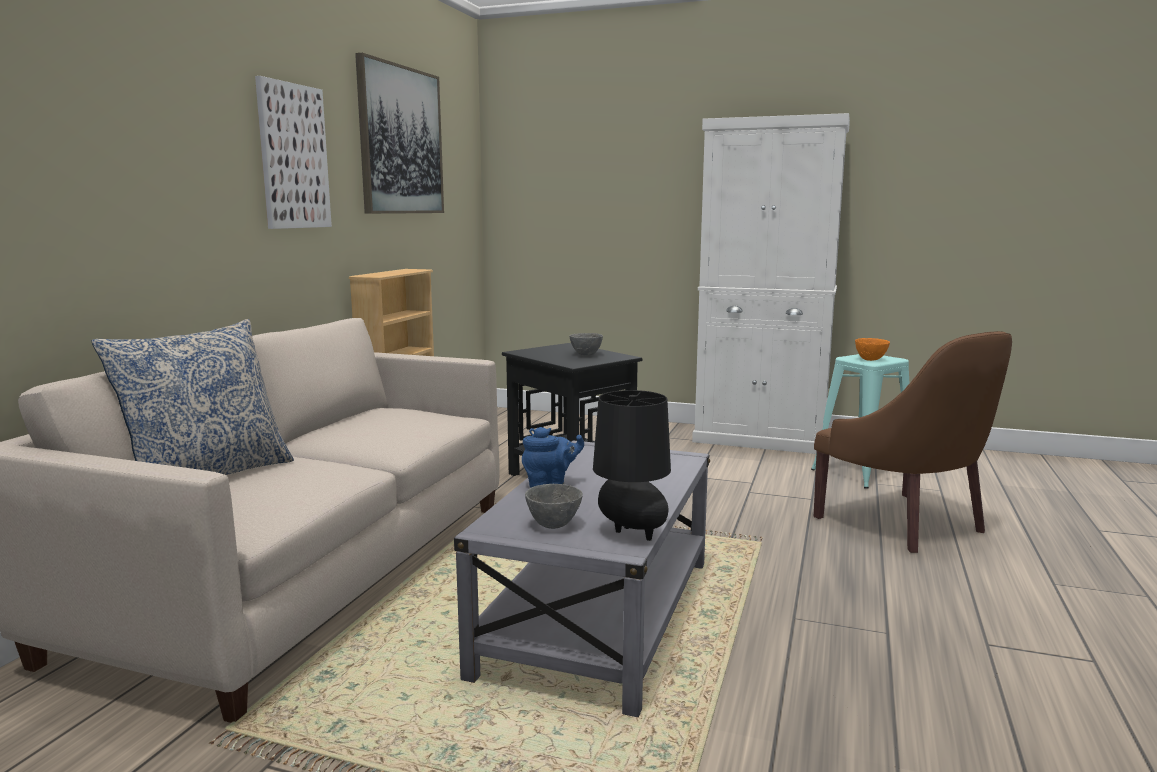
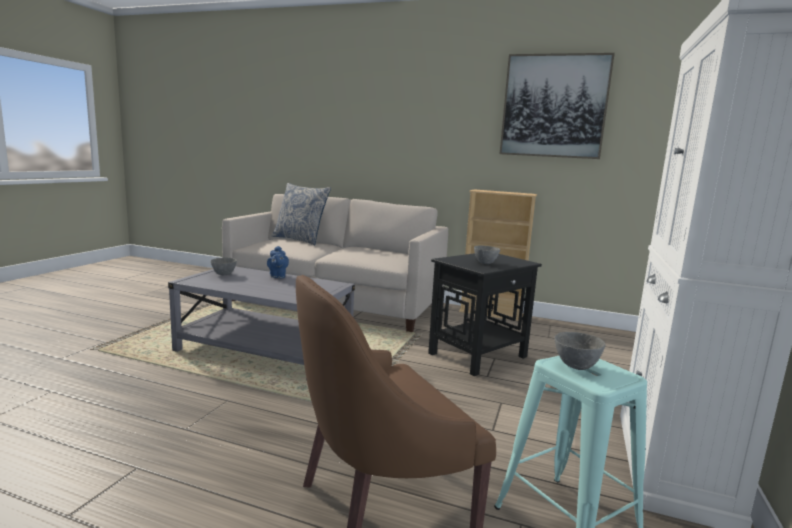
camera: 90 degrees right, 0 degrees up
(293, 156) = (441, 121): picture -> none
(630, 533) = (201, 282): black table lamp -> none
(871, 360) = (577, 367): orange bowl -> grey bowl

